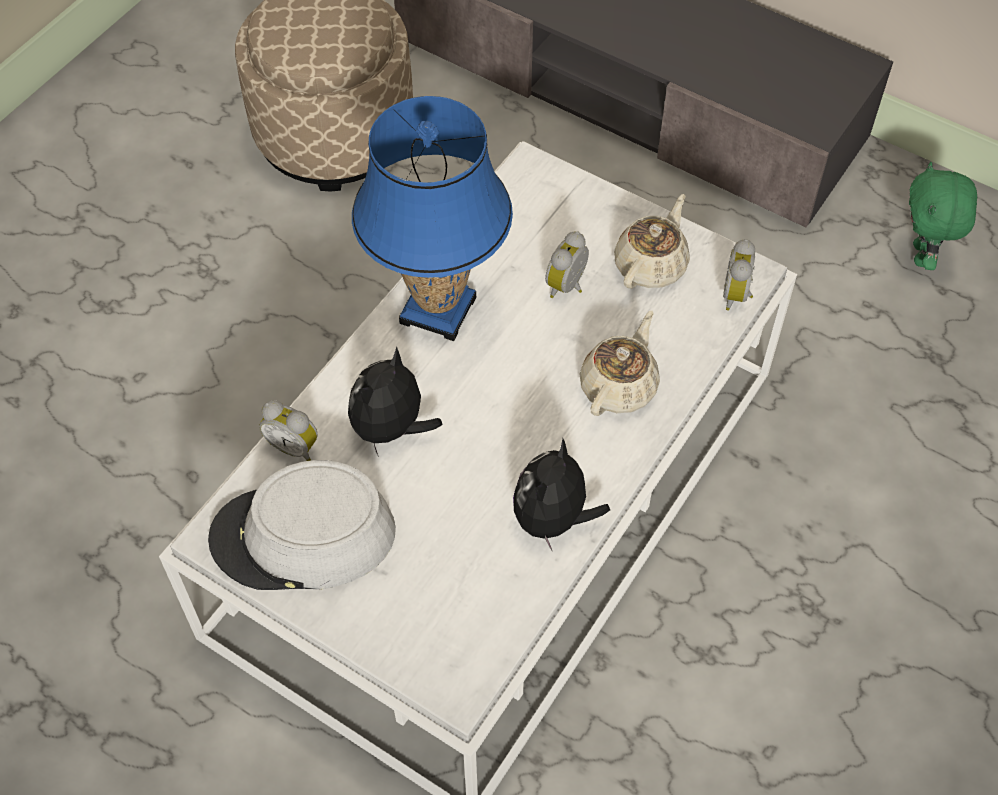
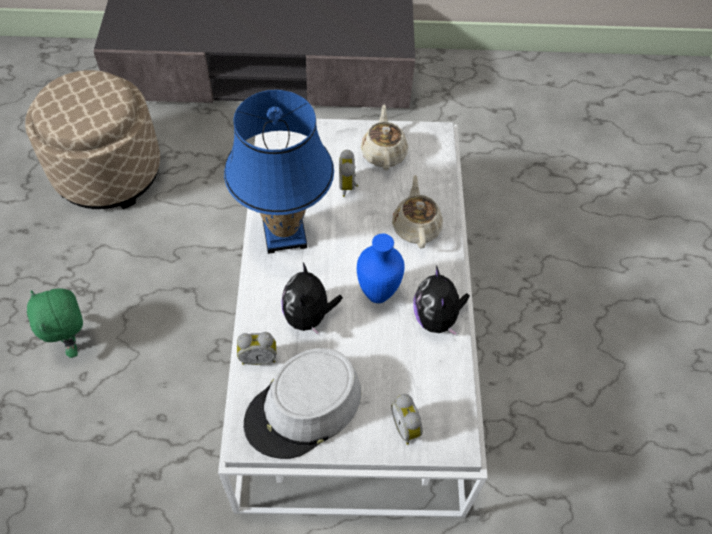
camera: 35 degrees left, 0 degrees up
(501, 448) = (379, 294): none -> blue vase
(737, 295) = (440, 148): alarm clock -> alarm clock (407, 427)
(922, 256) = (473, 97): green plush toy -> green plush toy (72, 342)

